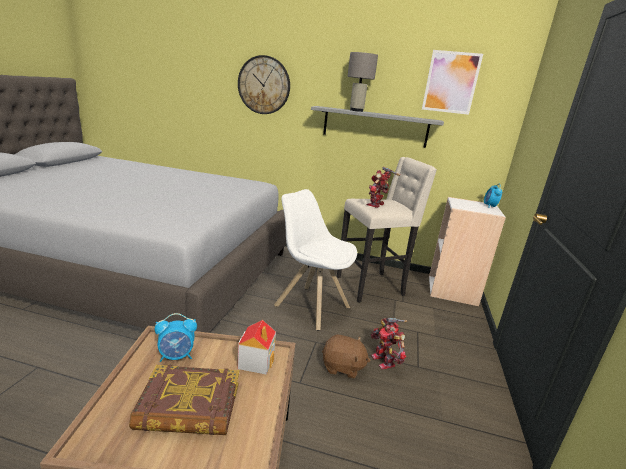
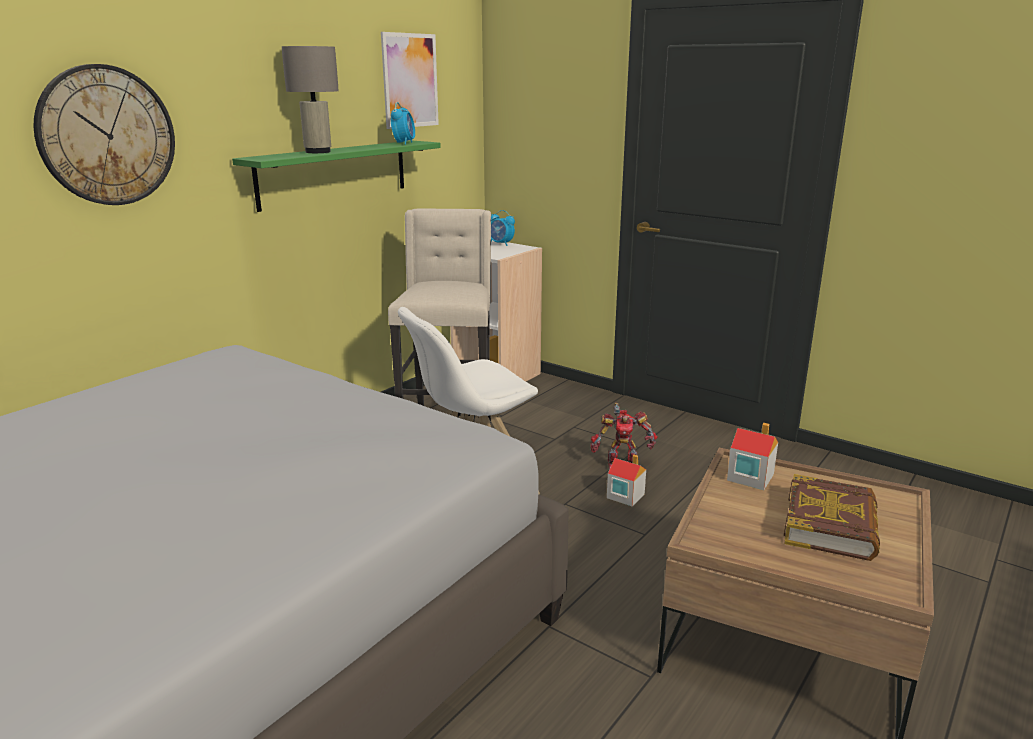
camera: 65 degrees left, 0 degrees up
(177, 356) = (738, 528): alarm clock -> alarm clock (404, 143)
(342, 367) = (625, 496): brown plush toy -> toy house
(375, 127) = (334, 173): grey shelf -> green shelf
(376, 205) = (447, 293): toy robot -> none

